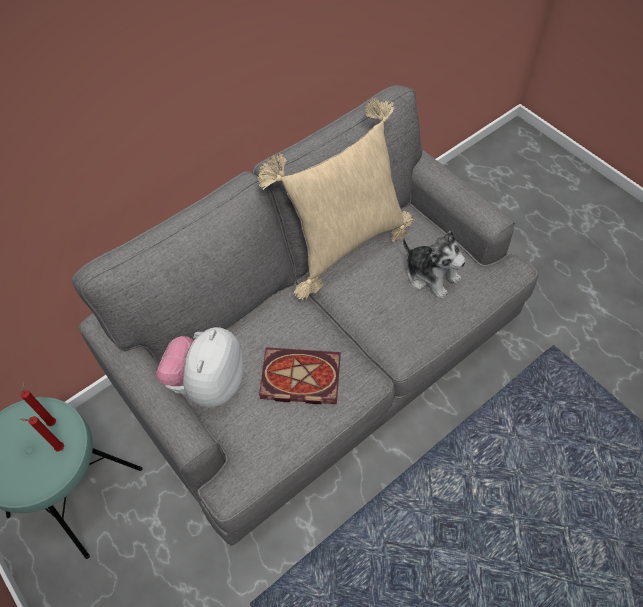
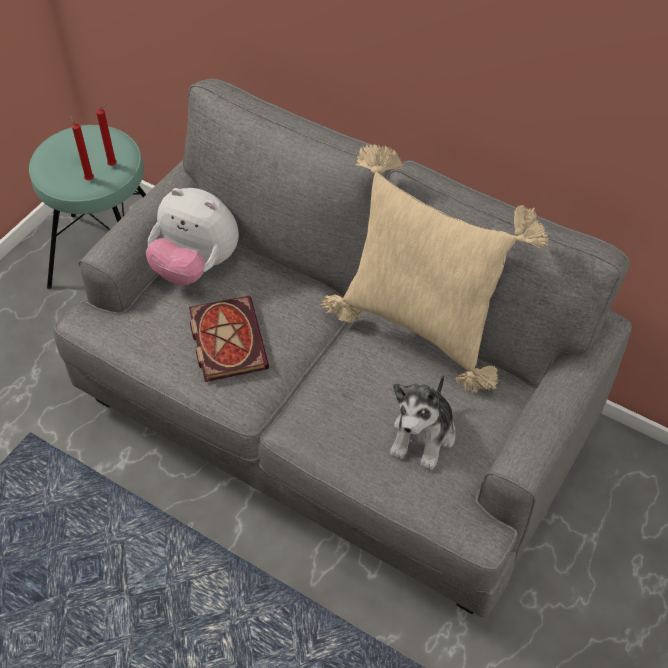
camera: 70 degrees right, 5 degrees down
(208, 383) = (195, 266): plush toy -> plush toy turned 150 degrees counterclockwise

